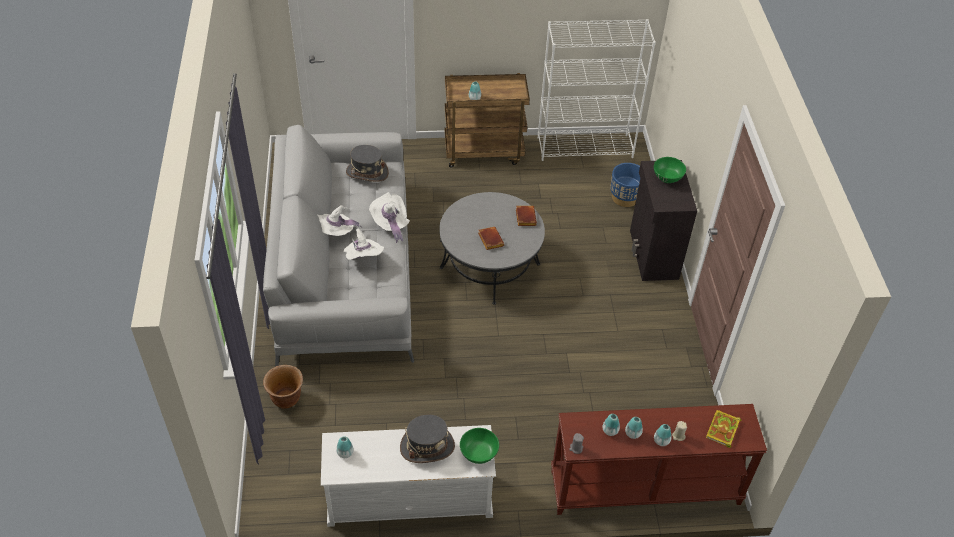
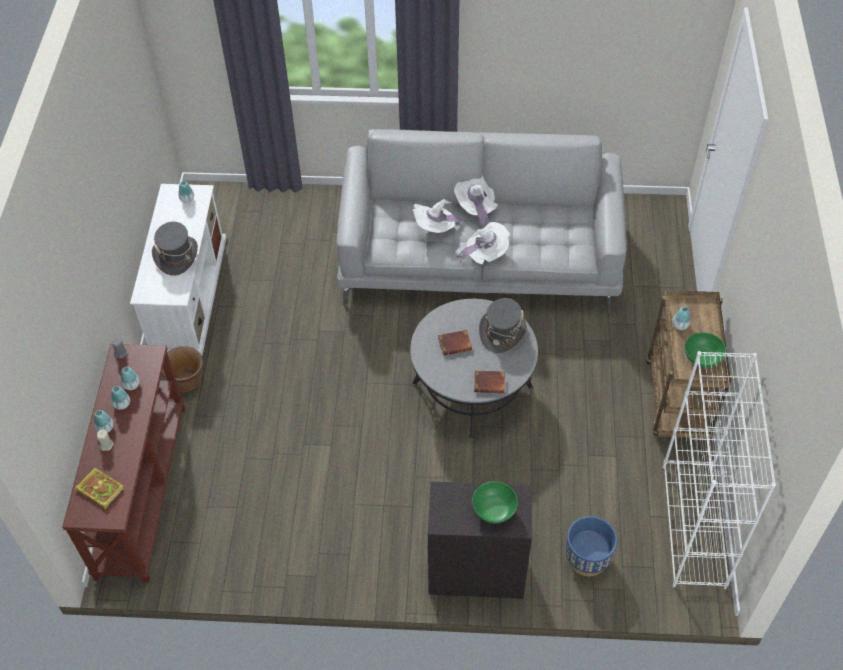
camera: 100 degrees right, 5 degrees up
(286, 399) = (318, 209): brown planter -> brown planter (187, 382)
(367, 172) = (571, 235): grey hat -> grey hat (502, 332)
(478, 454) = (157, 292): green bowl -> green bowl (701, 359)

